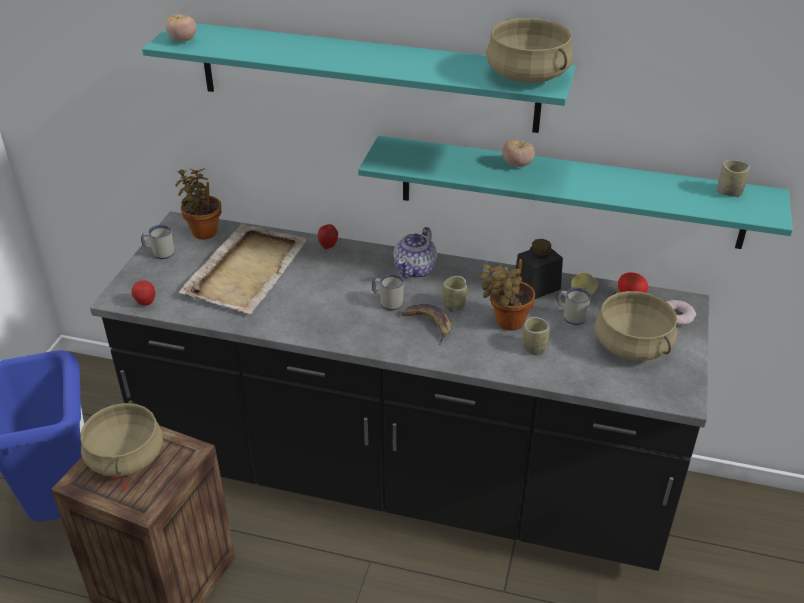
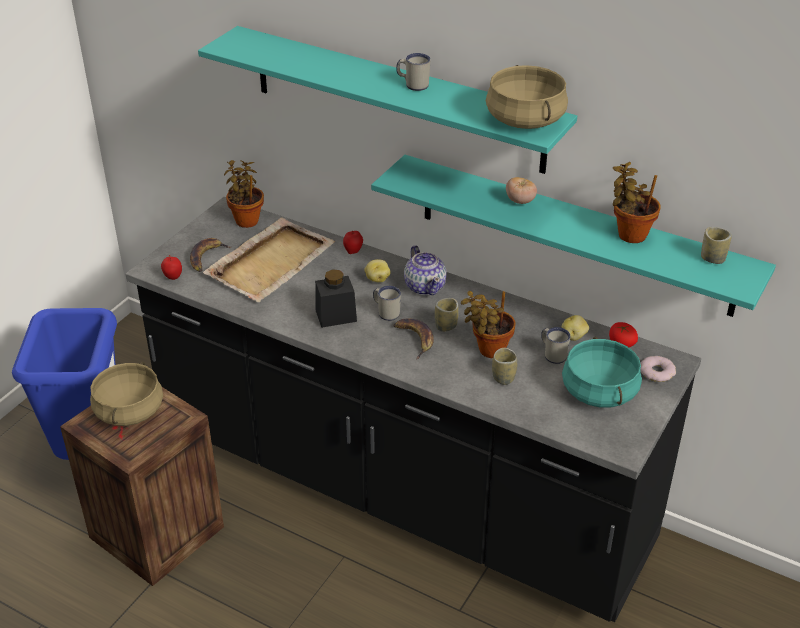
camera: 15 degrees right, 0 degrees up
(160, 253) = (201, 234): white mug -> white mug (413, 85)
(175, 276) = (207, 257): none -> banana
(183, 40) = (235, 46): tomato -> none
(364, 270) = (377, 279): none -> potato
(416, 269) = (425, 286): teapot -> teapot turned 60 degrees counterclockwise
(536, 287) = (532, 321): black jar -> black jar (336, 315)
(633, 345) = (600, 392): beige cooking pot -> turquoise cooking pot
(638, 180) = (629, 234): none -> potted plant

